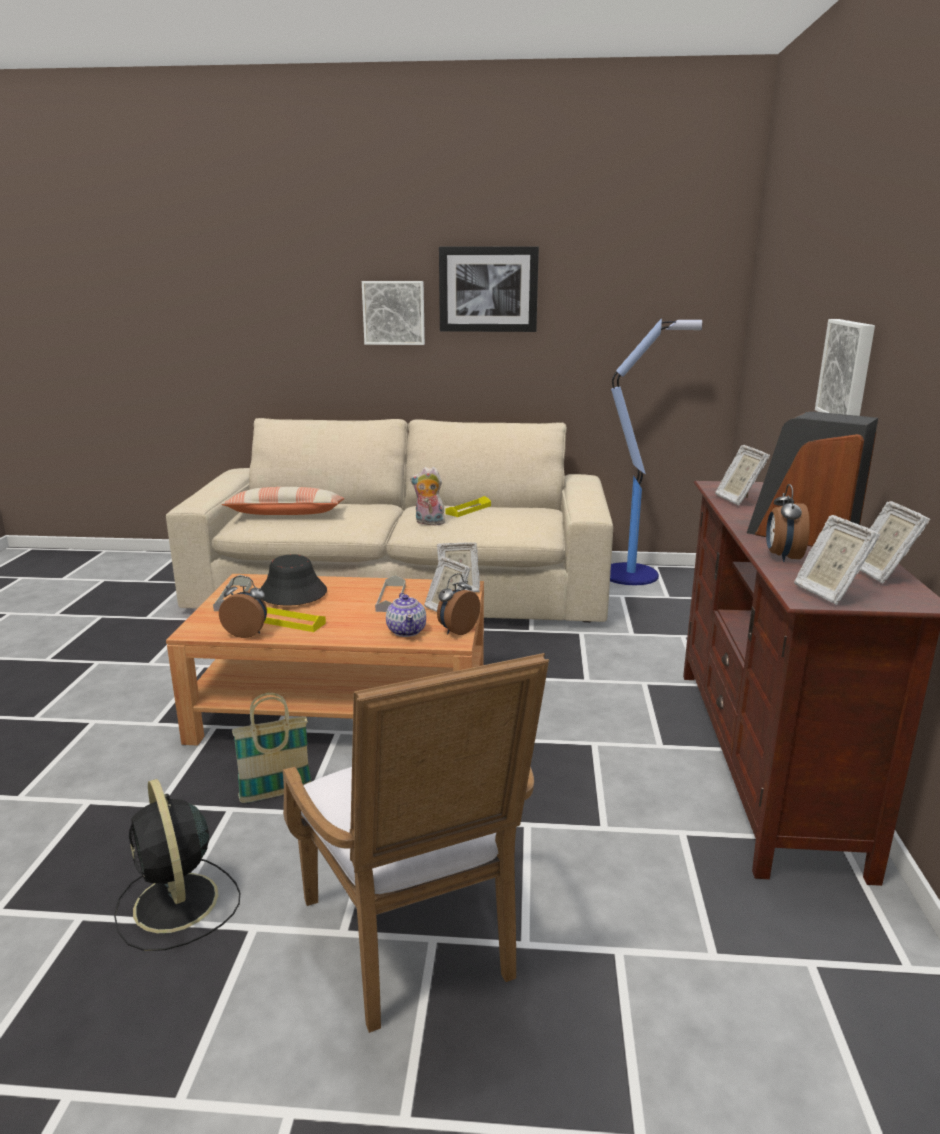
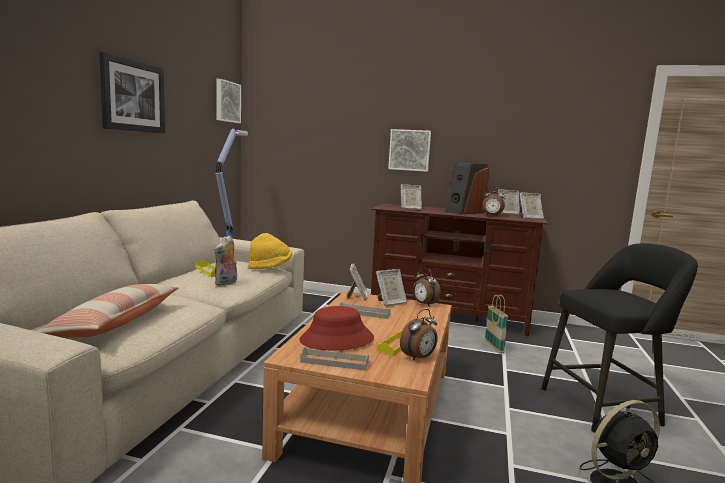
camera: 80 degrees left, 10 degrees down
(247, 633) = (419, 358): alarm clock -> alarm clock turned 150 degrees counterclockwise
(276, 793) = (489, 443): basket -> basket (493, 347)
(292, 593) = (337, 340): black hat -> red hat
(394, 313) = (64, 107): picture -> picture (227, 101)
(407, 631) = (422, 314): teapot -> none
(417, 945) = (604, 406): white armchair -> black stool
(523, 528) = (270, 267): none -> yellow hat

